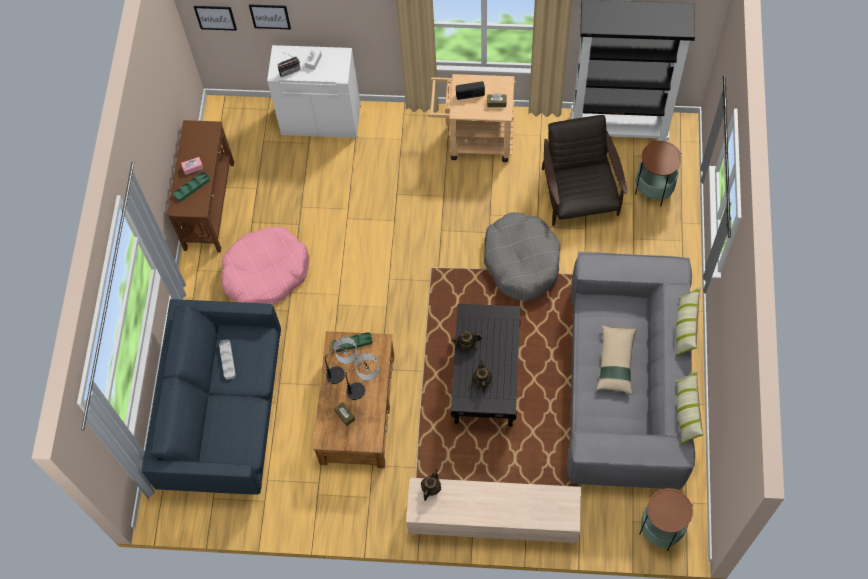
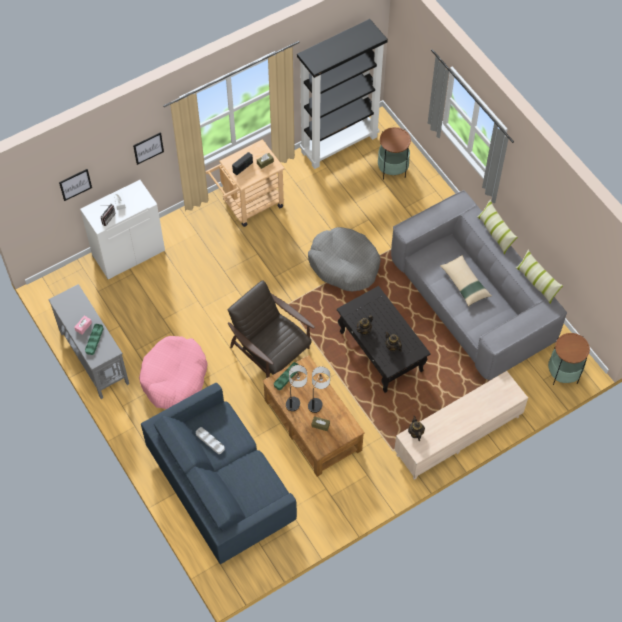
camera: 40 degrees left, 5 degrees down
(210, 205) = (94, 357): brown console table -> grey console table
(215, 17) = (33, 207): picture -> picture (148, 148)
(579, 195) = (348, 200): brown armchair -> brown armchair (271, 350)

